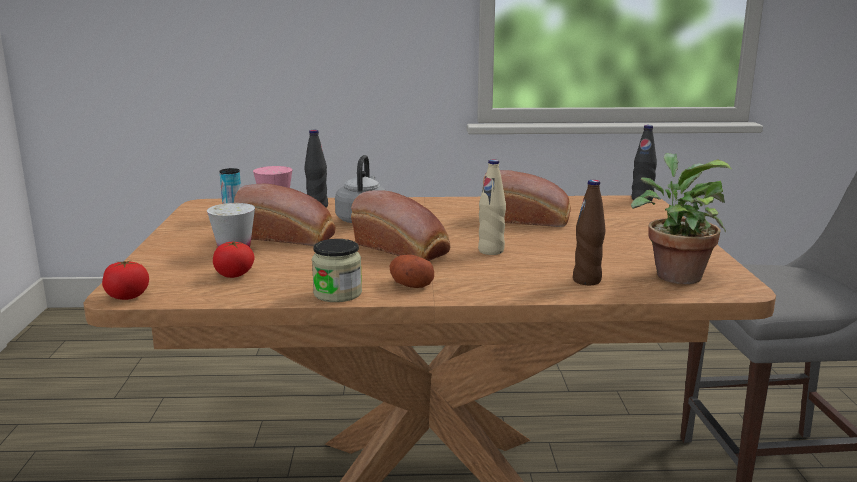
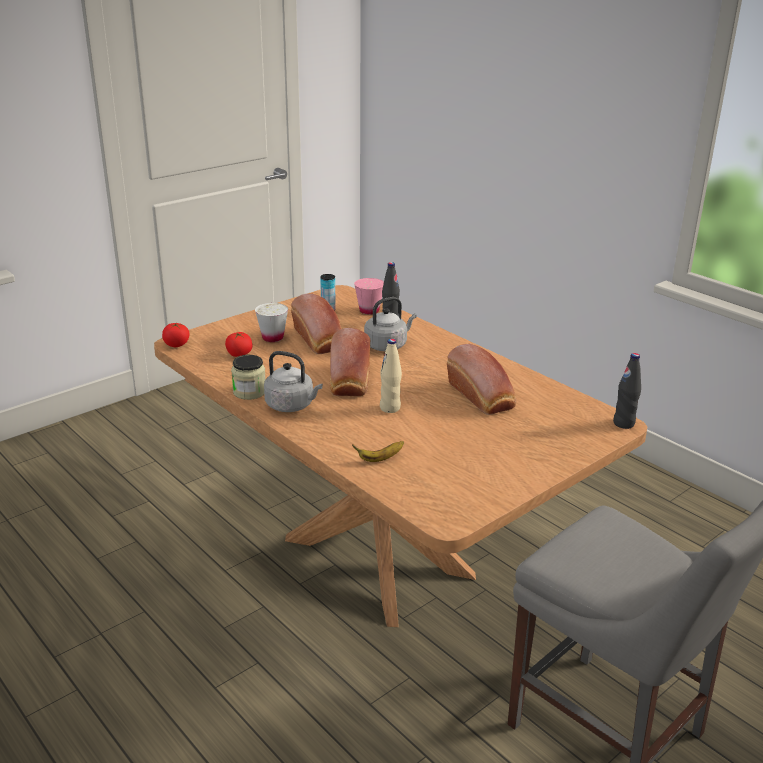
camera: 50 degrees right, 10 degrees up
(410, 284) = (292, 405): potato -> grey kettle
(587, 280) = (380, 459): brown bottle -> banana
(674, 274) = (441, 487): potted plant -> none

